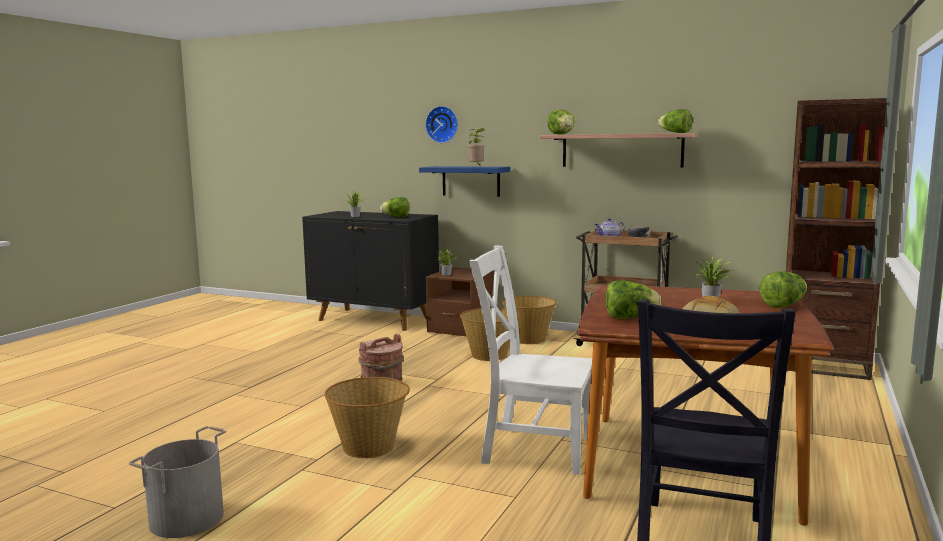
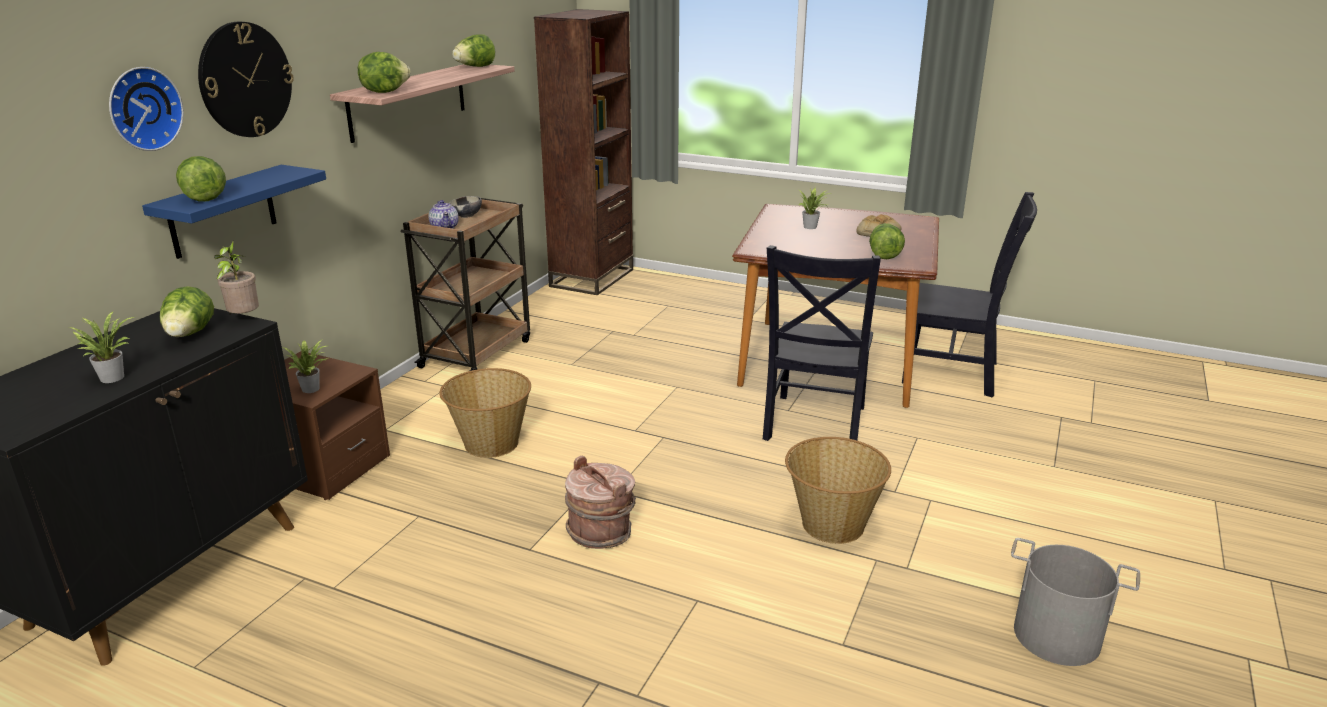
camera: 90 degrees left, 15 degrees up
(476, 167) = (286, 179): potted plant -> potted plant (244, 319)
(497, 119) = (245, 80): none -> wall clock
(528, 339) = (422, 411): basket -> none
(532, 449) = (813, 425): white chair -> black chair
(783, 305) = (821, 211): lettuce -> lettuce (203, 197)

